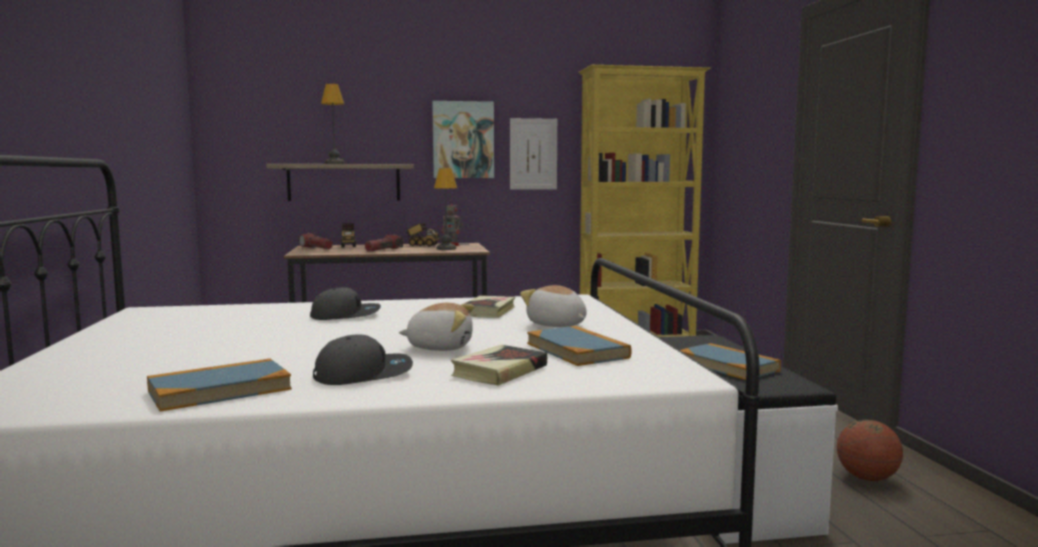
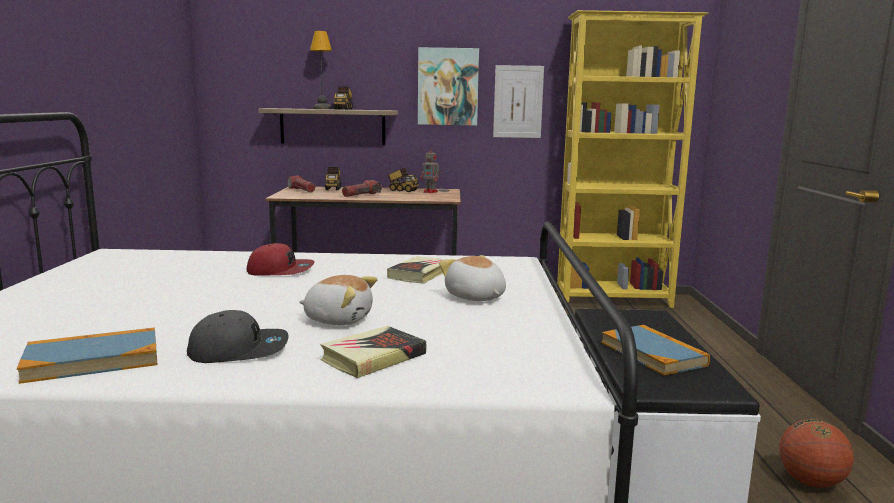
camera: 10 degrees right, 5 degrees up
(346, 315) = (281, 271): grey cap -> red cap
(357, 163) = (343, 109): none -> toy truck
(446, 248) = (421, 196): table lamp -> none
(577, 350) = (472, 334): book -> none

